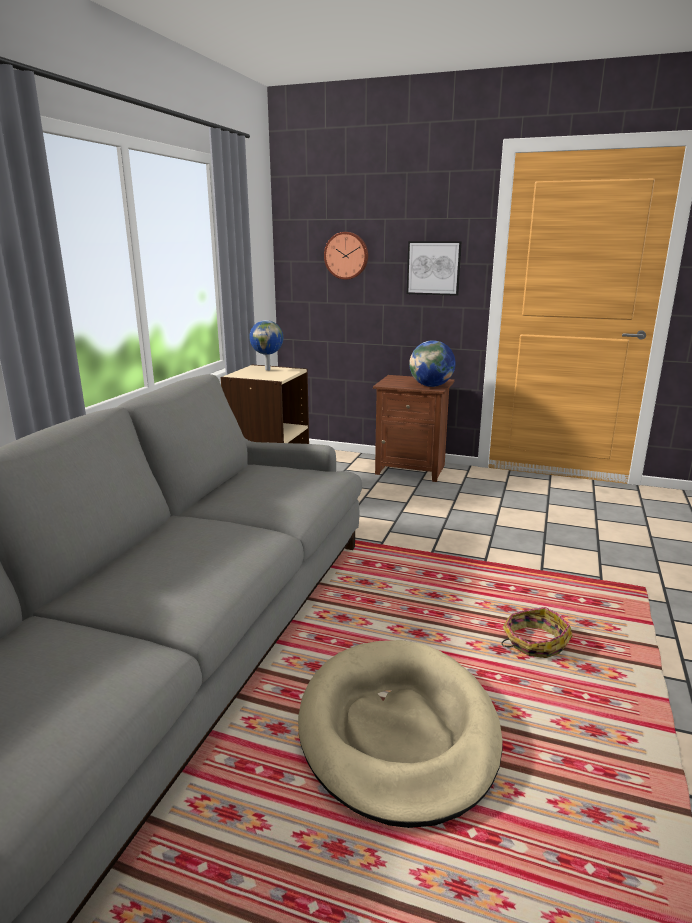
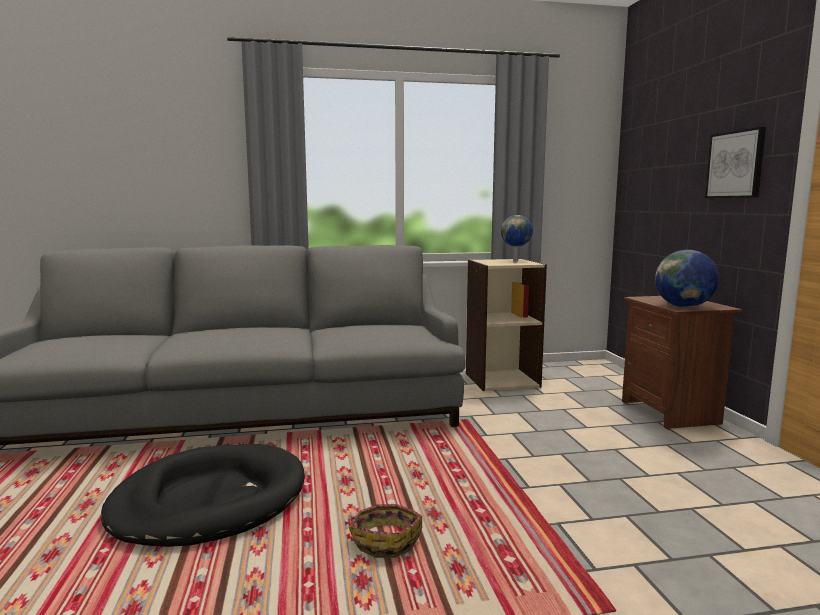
camera: 60 degrees right, 10 degrees down
(346, 255) = (664, 159): wall clock -> none
(398, 731) = (209, 501): beige dog bed -> black dog bed

